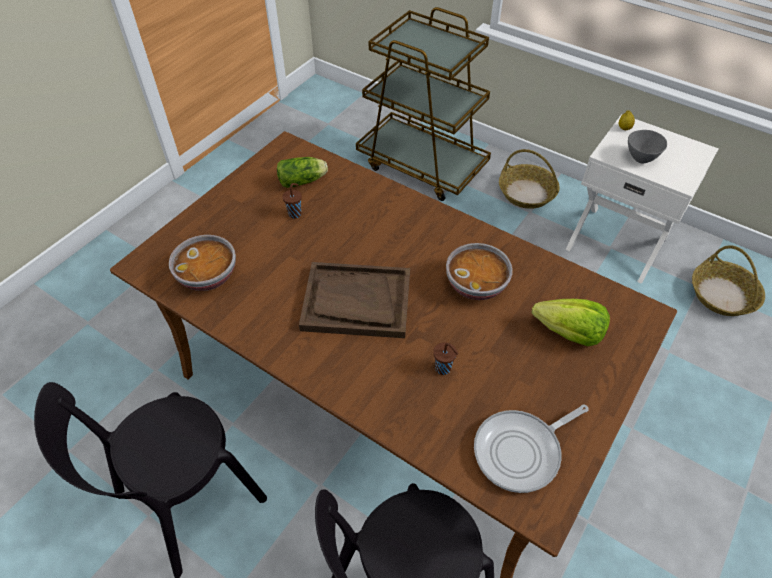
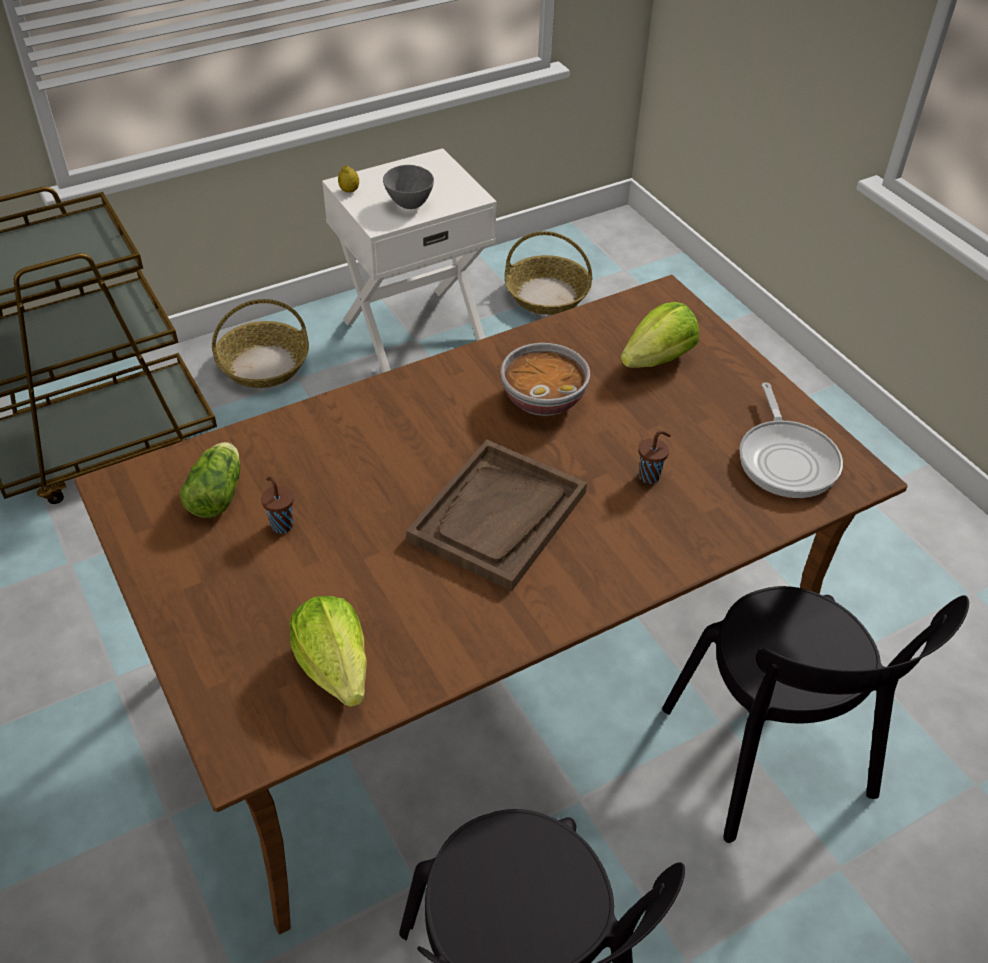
camera: 65 degrees left, 5 degrees down
(208, 276) = (335, 668): bowl -> lettuce

